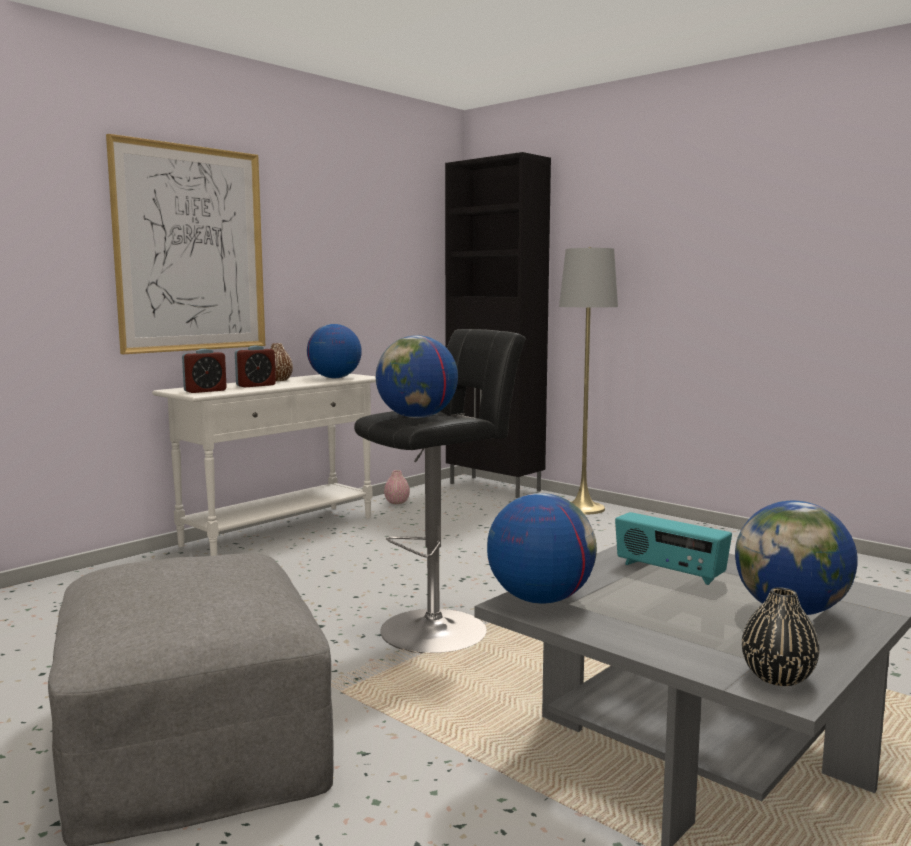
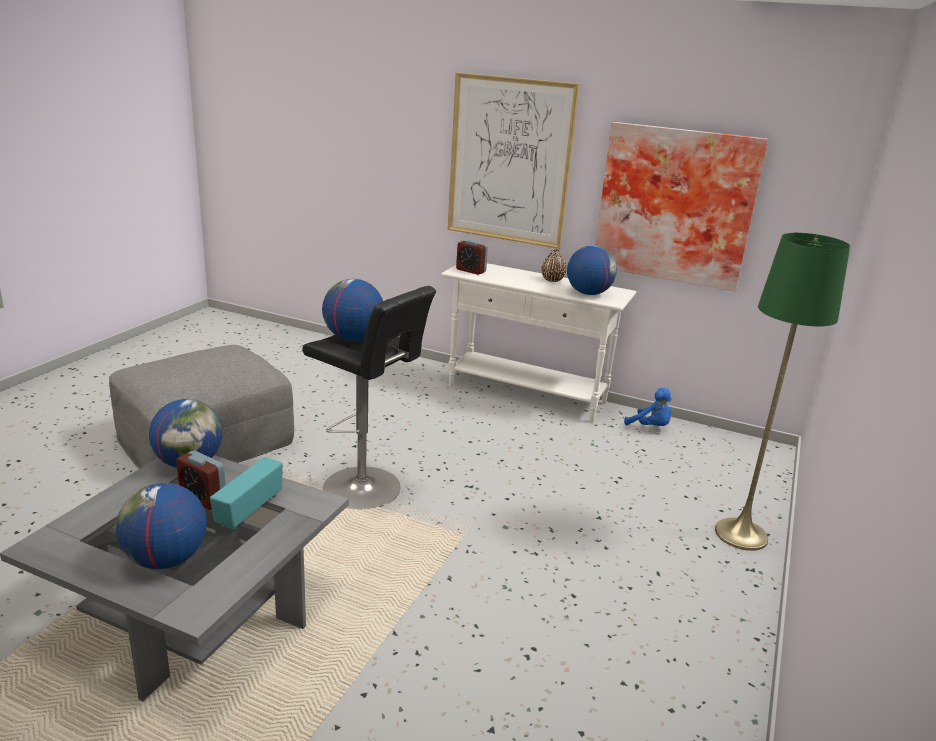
camera: 70 degrees right, 15 degrees up
(256, 385) = (514, 278): alarm clock -> alarm clock (203, 499)
(355, 277) = (675, 205): none -> picture
(397, 502) = (650, 427): pink vase -> blue plush toy
(495, 487) = (762, 471): black cabinet -> none
(583, 508) = (741, 534): grey floor lamp -> green floor lamp
(777, 677) = (56, 544): black vase -> none

